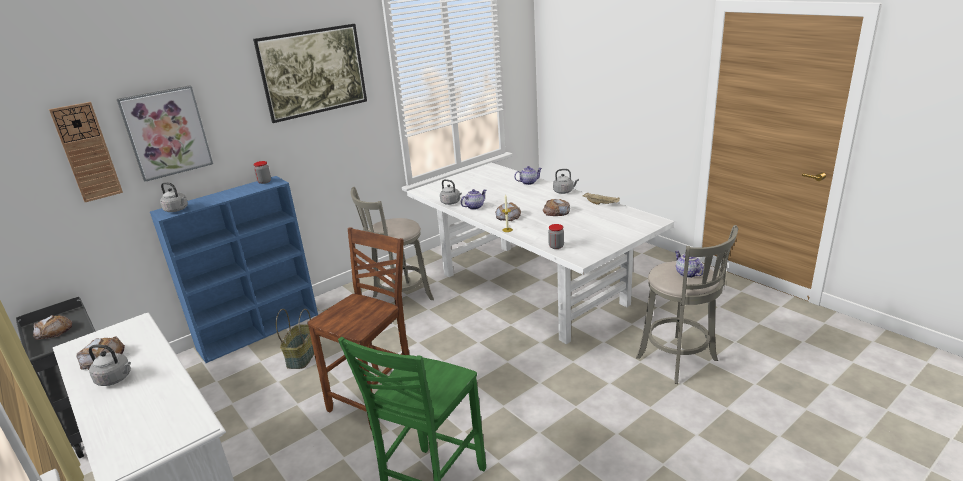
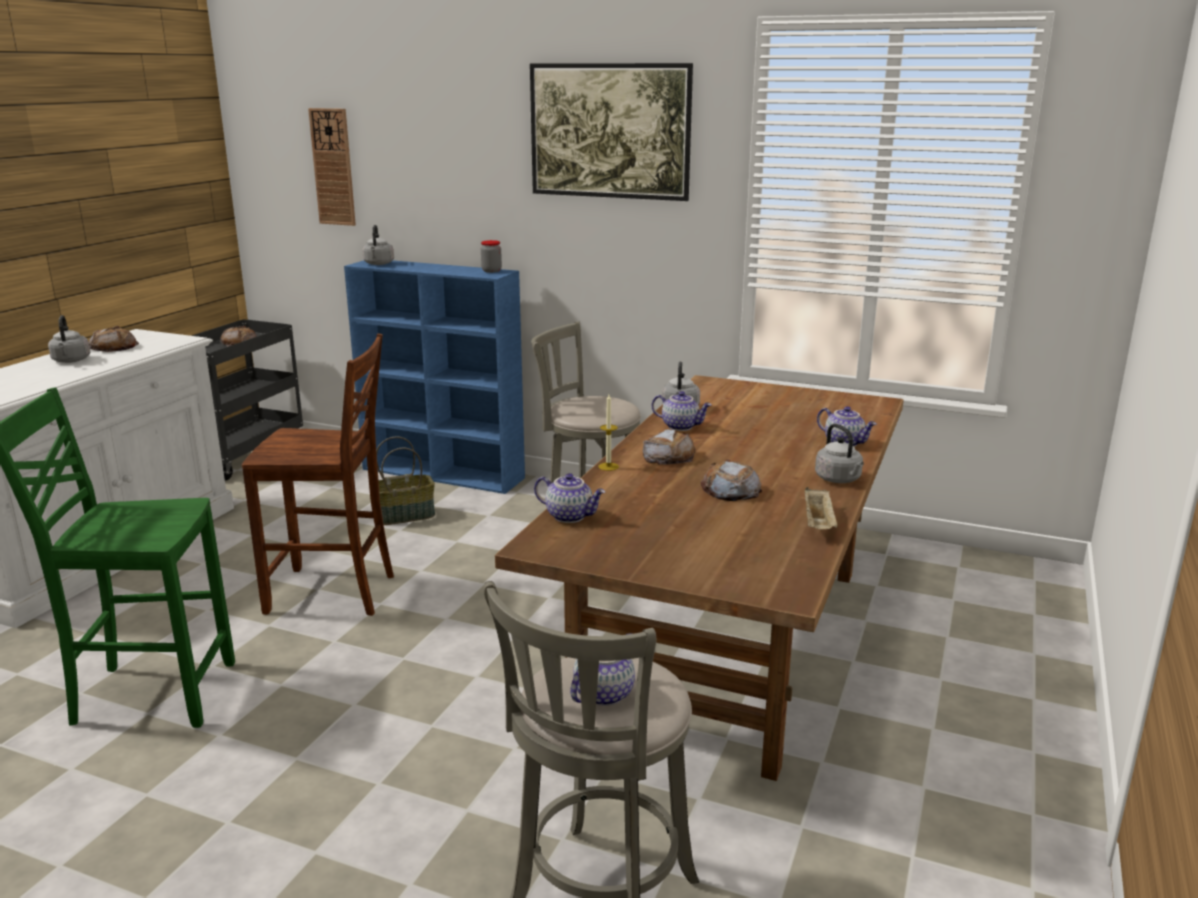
camera: 60 degrees right, 5 degrees down
(166, 132) = (409, 168): picture -> none
(530, 288) = (728, 639): white dining table -> brown dining table
(556, 246) = (570, 516): jar -> teapot

